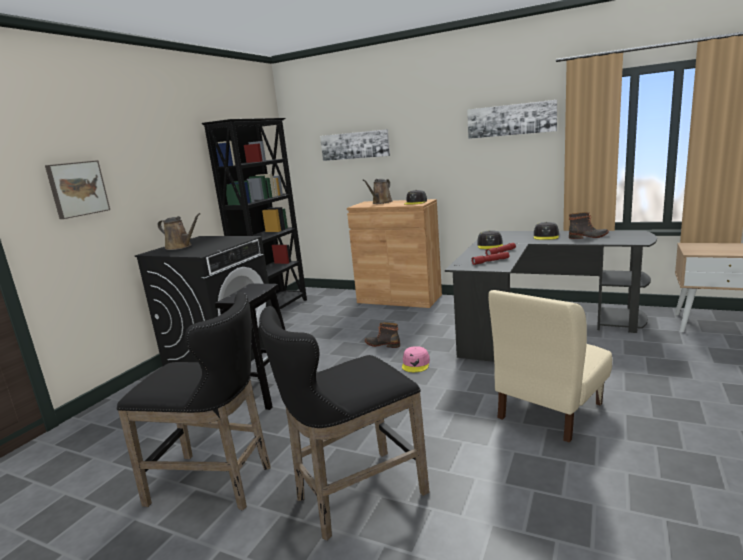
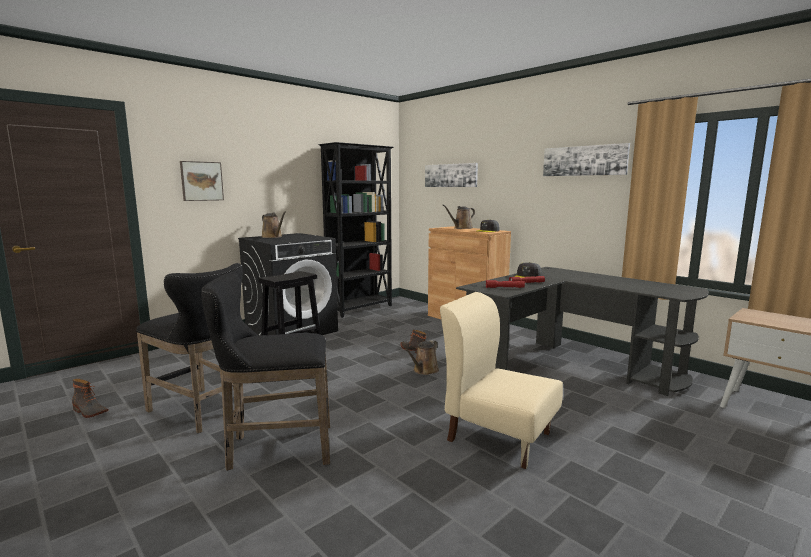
camera: 20 degrees right, 5 degrees down
(416, 364) = (424, 371): pink cap -> brown watering can
(546, 236) = (592, 278): grey cap -> none
(549, 410) = (498, 436): beige chair -> beige chair turned 60 degrees clockwise
(588, 237) = (634, 284): boot -> boot (89, 412)

